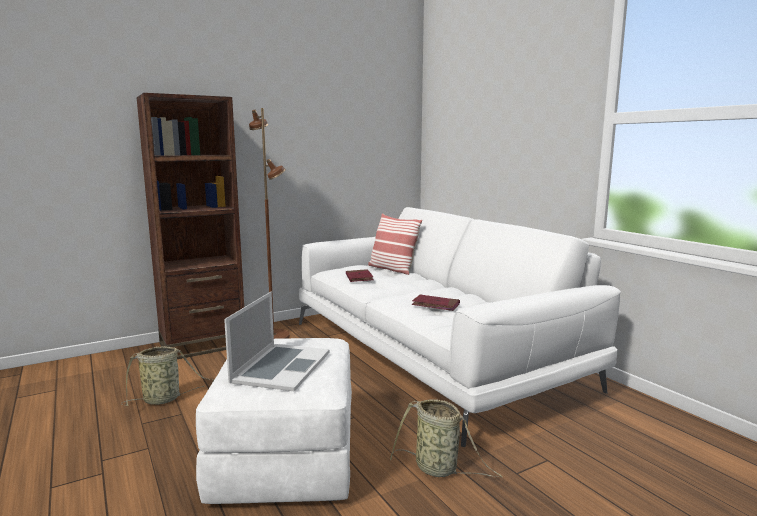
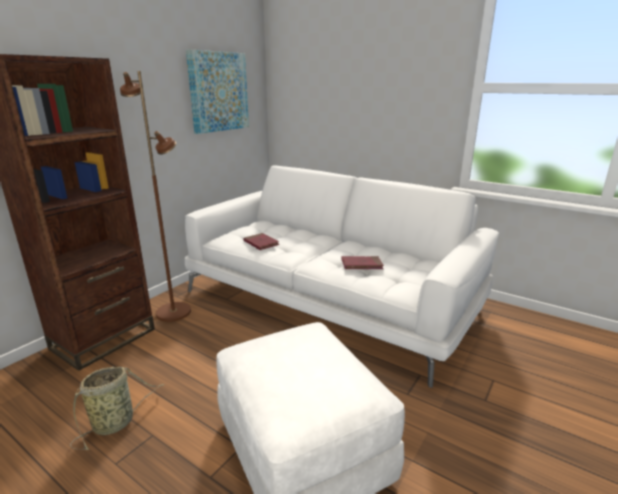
camera: 25 degrees left, 10 degrees up
(281, 366) = (309, 376): laptop -> none
(360, 132) = (218, 92): none -> picture
(392, 269) = (278, 227): pillow -> none
(439, 469) = (433, 416): basket -> none

